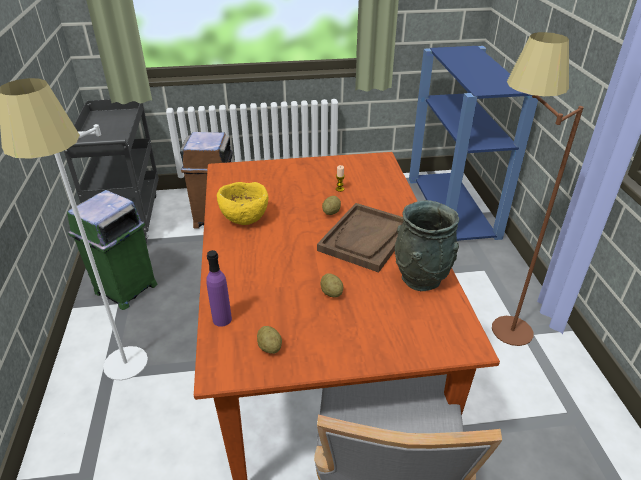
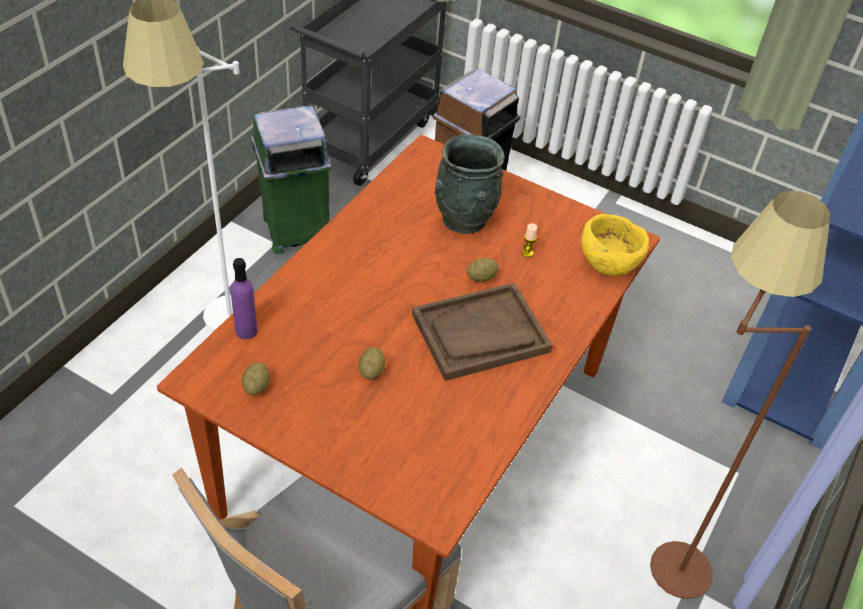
camera: 35 degrees right, 10 degrees up
(244, 218) = (382, 230): yellow bowl -> yellow bowl (608, 264)
(422, 278) = (481, 418): grey vase -> grey vase (464, 220)

